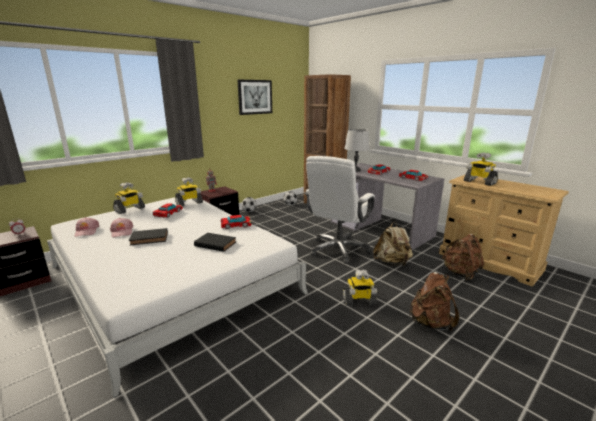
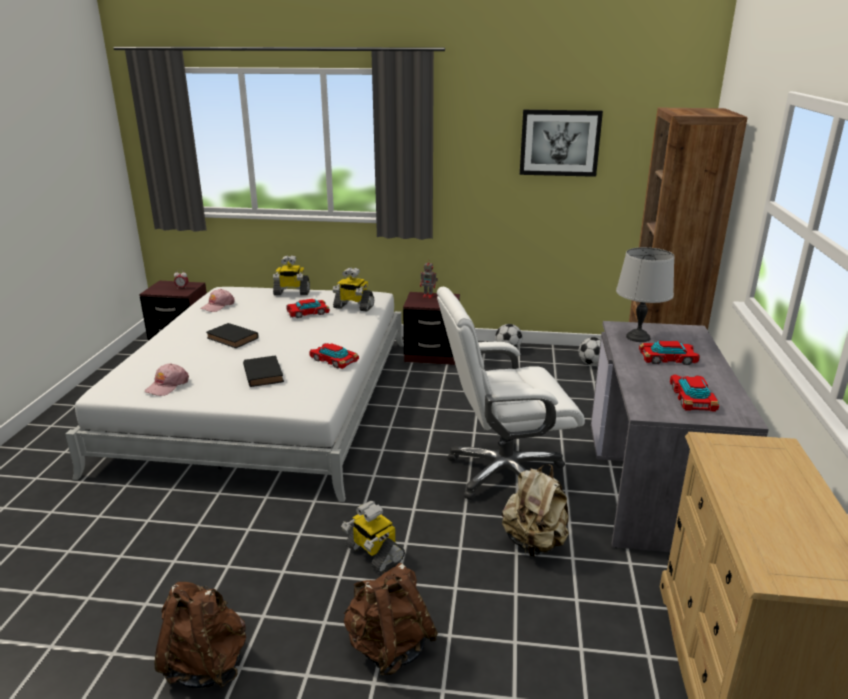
camera: 50 degrees right, 5 degrees up
(122, 231) = (234, 319): pink cap -> pink cap (167, 385)
(460, 274) = (610, 640): brown backpack -> brown backpack (206, 664)
(479, 182) = (737, 466): toy robot -> none

